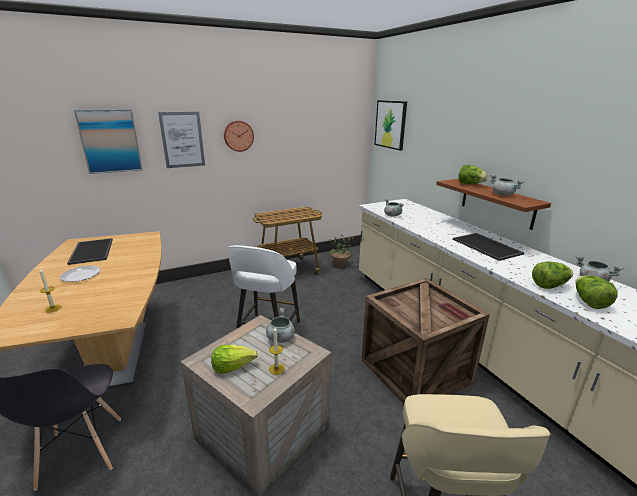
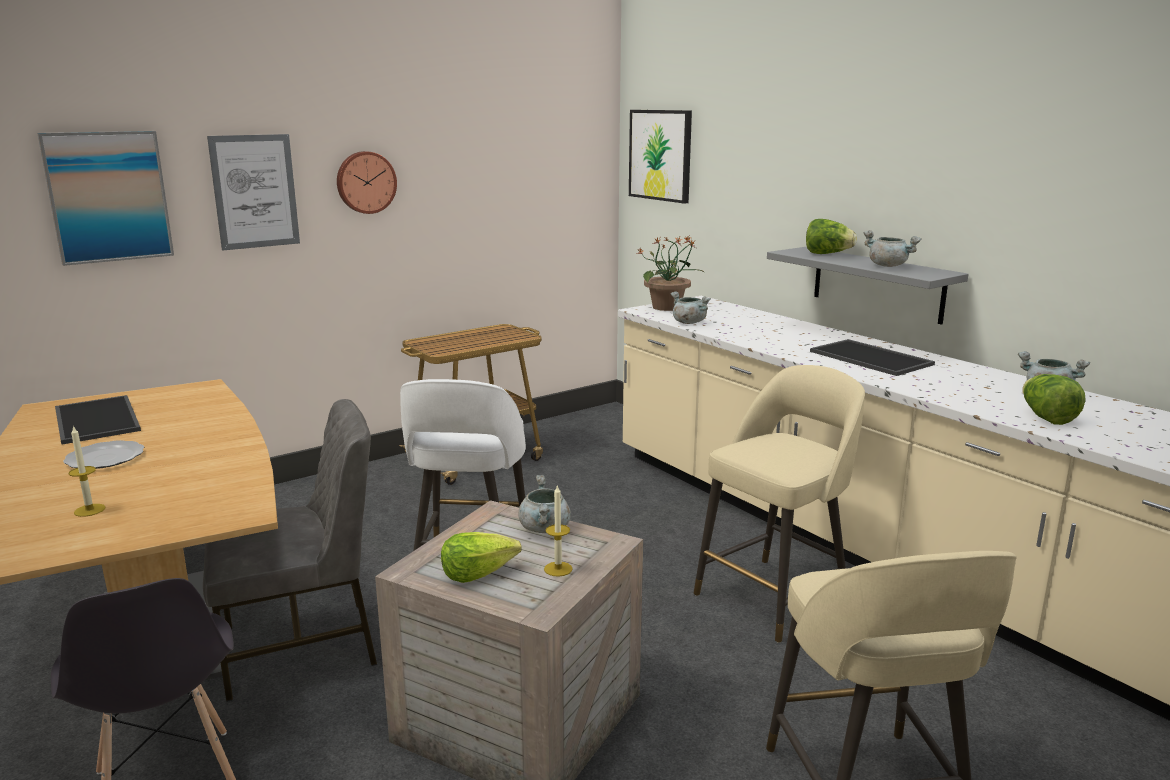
camera: 10 degrees left, 5 degrees down
(174, 371) = (303, 647): none -> grey chair
(341, 264) = (580, 439): potted plant -> potted plant (667, 307)
(417, 371) = (774, 596): crate -> beige stool
(497, 203) = (877, 284): brown shelf -> grey shelf
(549, 285) = (983, 402): lettuce -> none

